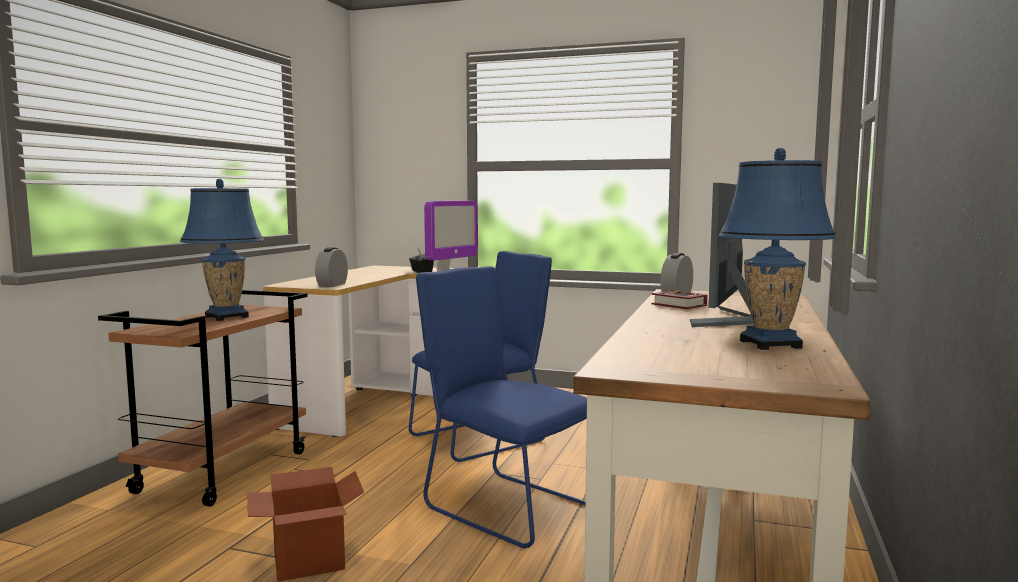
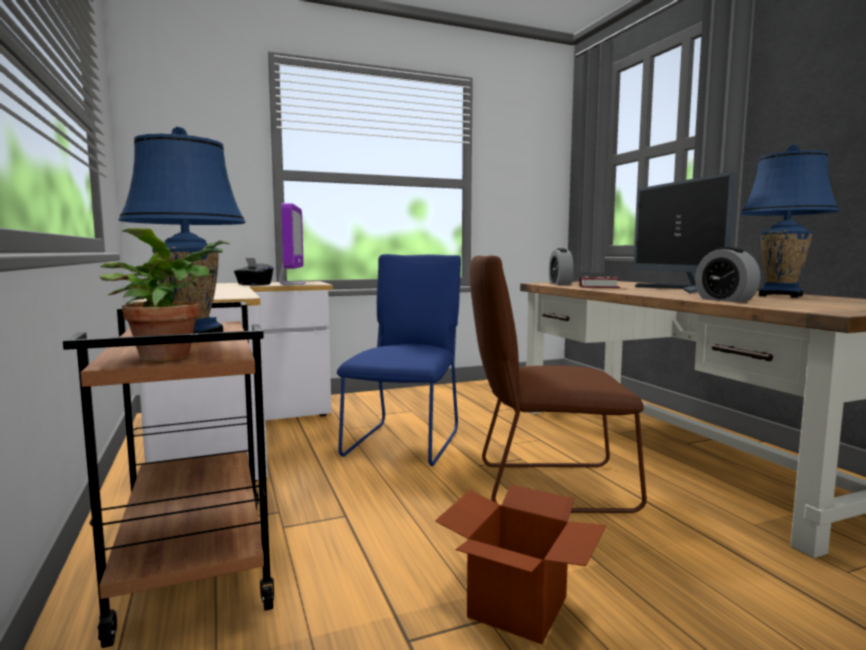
camera: 40 degrees left, 0 degrees up
(163, 329) = (170, 356): none -> potted plant
(332, 285) = (227, 295): alarm clock -> alarm clock (725, 300)
(504, 505) = (546, 487): blue chair -> brown chair

